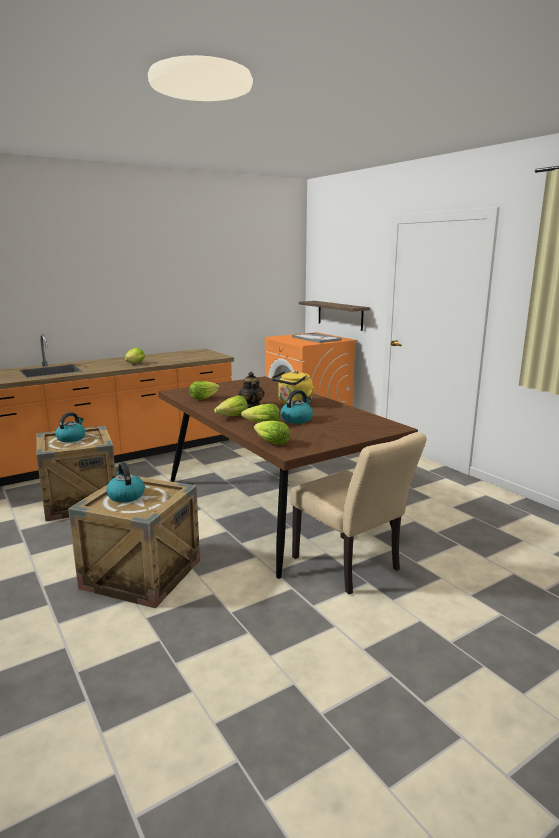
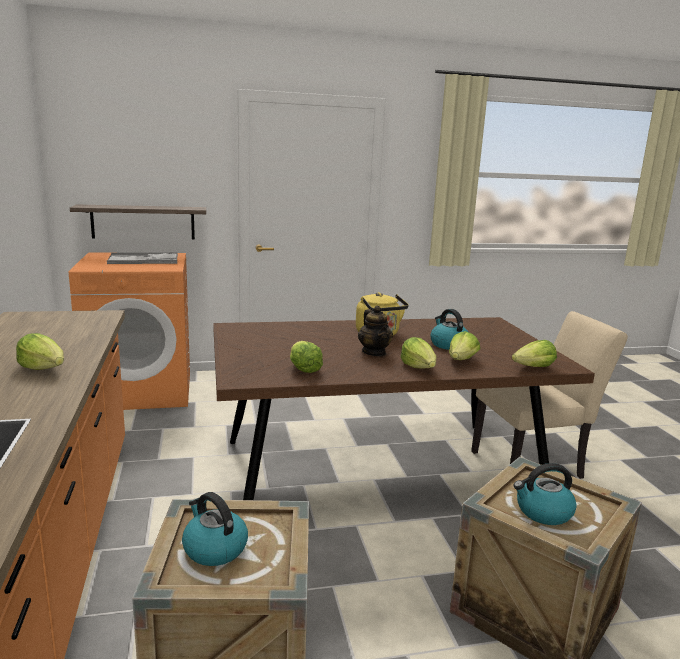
camera: 70 degrees left, 0 degrees up
(251, 406) = (374, 352): teapot -> teapot turned 120 degrees counterclockwise

